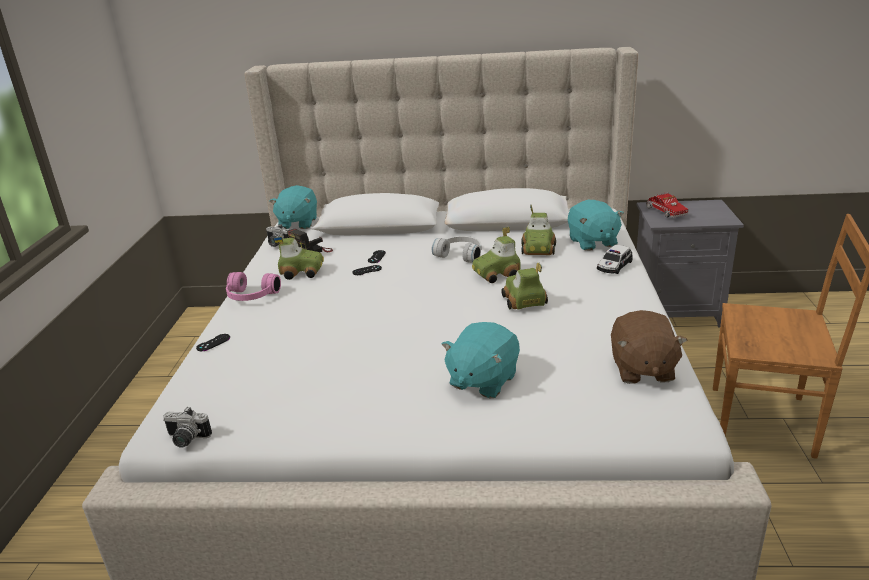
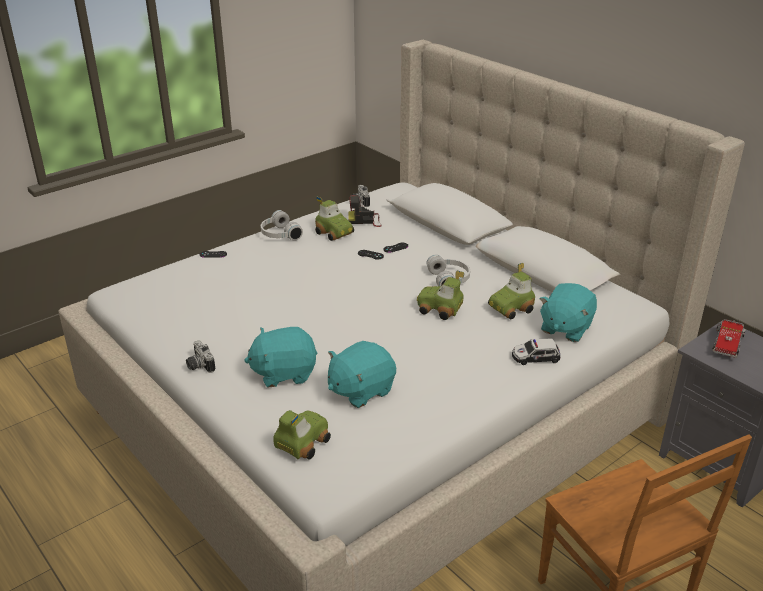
camera: 45 degrees right, 5 degrees up
(186, 440) = (115, 303): camera -> camera (198, 366)
(251, 297) = (279, 234): pink headphones -> white headphones
(297, 223) = (401, 191): turquoise plush toy -> turquoise plush toy (360, 390)
(523, 301) = (413, 340): toy car -> toy car (301, 443)
(641, 369) = (380, 436): brown plush toy -> none

